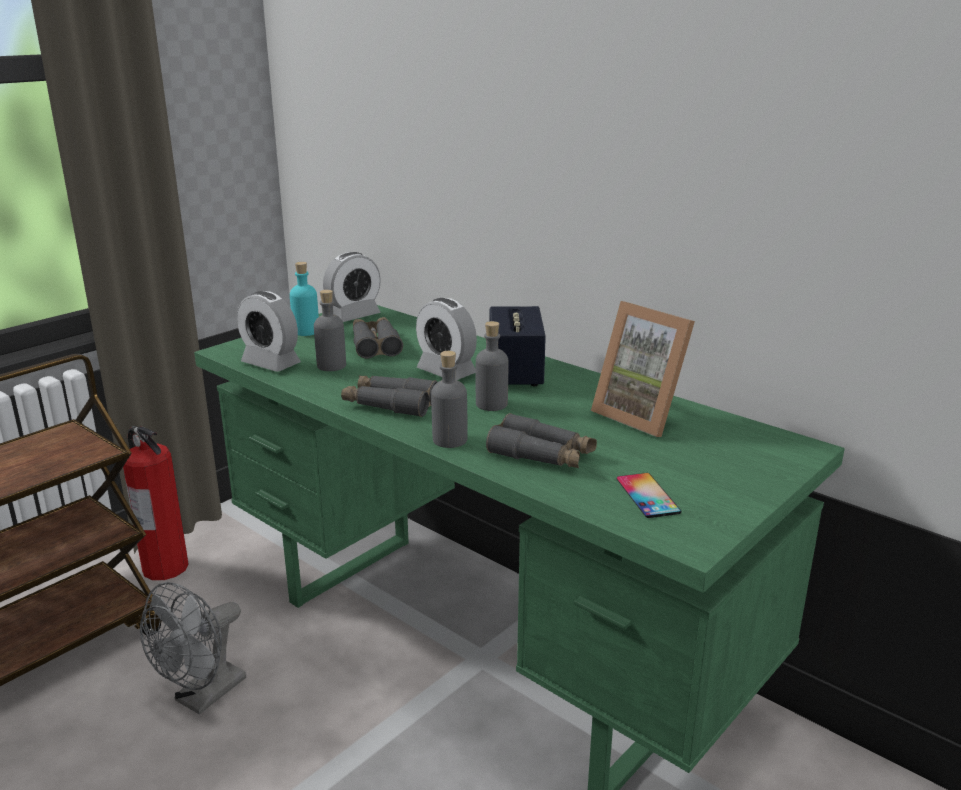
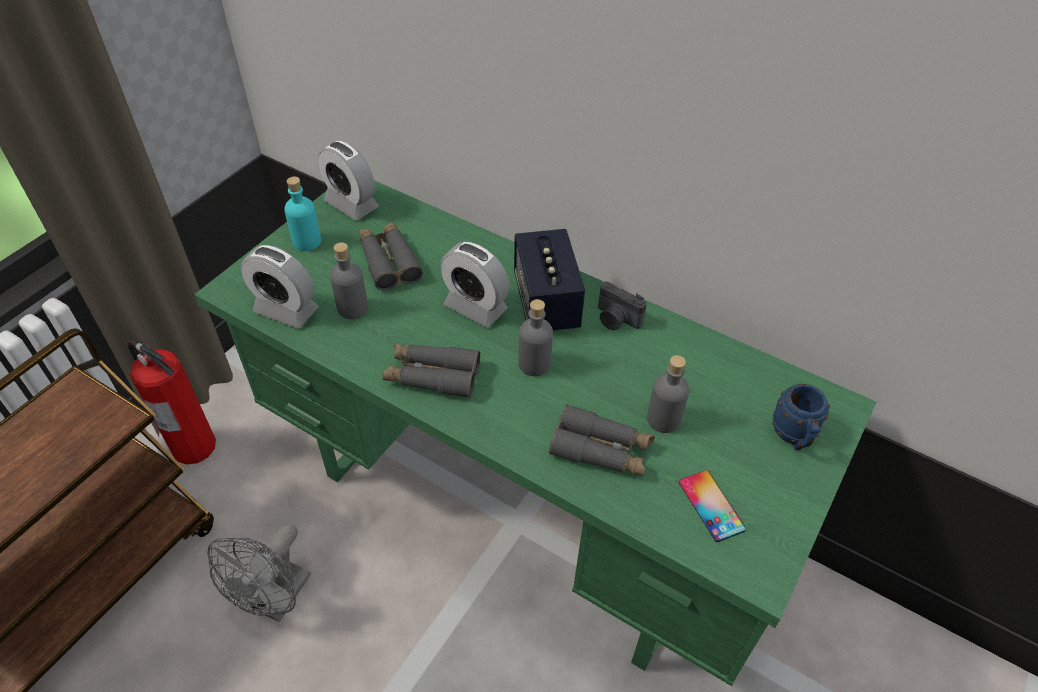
camera: 10 degrees left, 25 degrees up
(354, 316) = (351, 204): alarm clock -> alarm clock turned 90 degrees clockwise
(449, 440) = (507, 434): grey bottle -> grey bottle (663, 419)
(581, 385) = (616, 319): none -> camera
(643, 415) = (685, 368): picture frame -> none
(748, 462) = (794, 437): none -> blue mug

